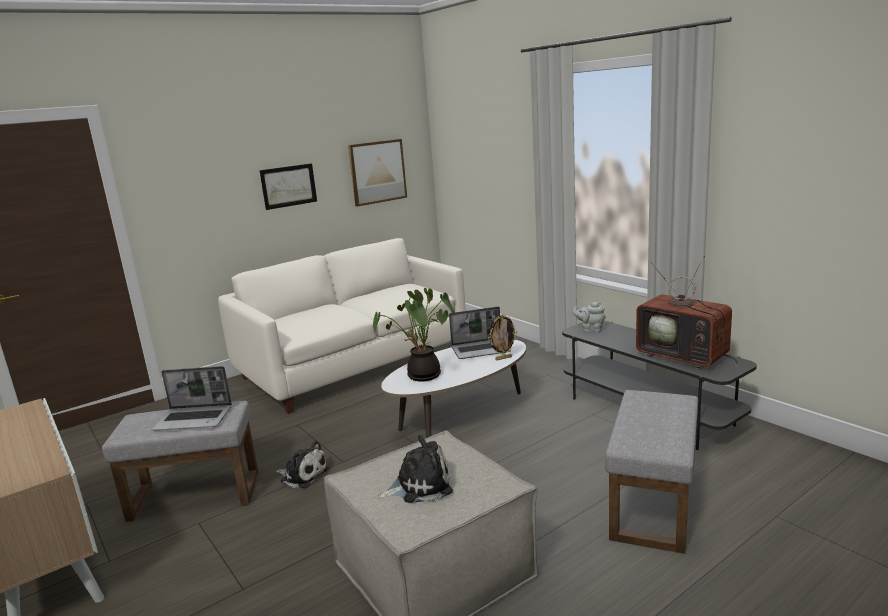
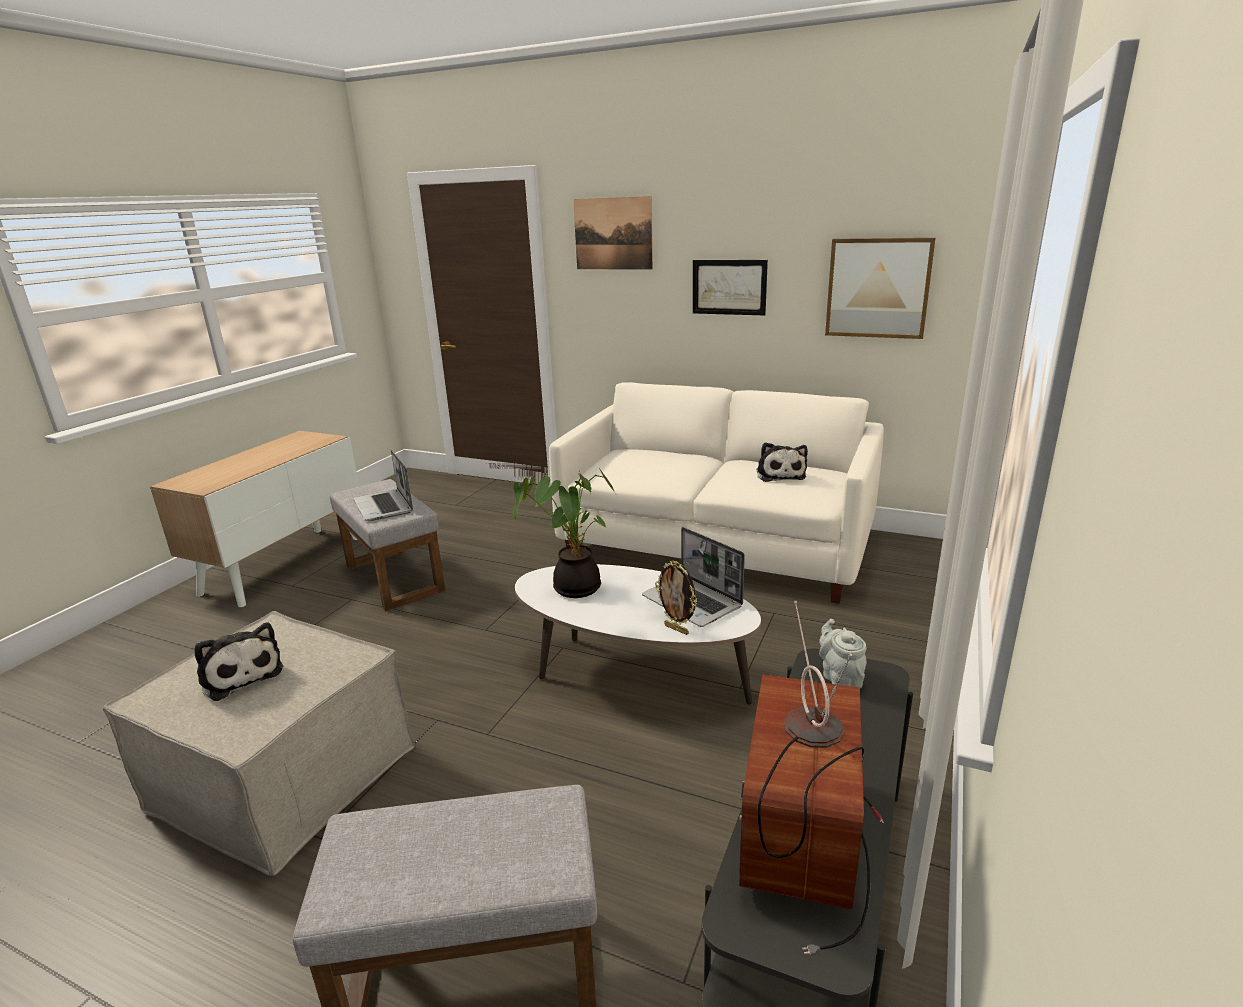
camera: 60 degrees right, 5 degrees up
(188, 158) = (613, 234): none -> picture
(302, 475) = (448, 617): plush toy -> plush toy (780, 474)

